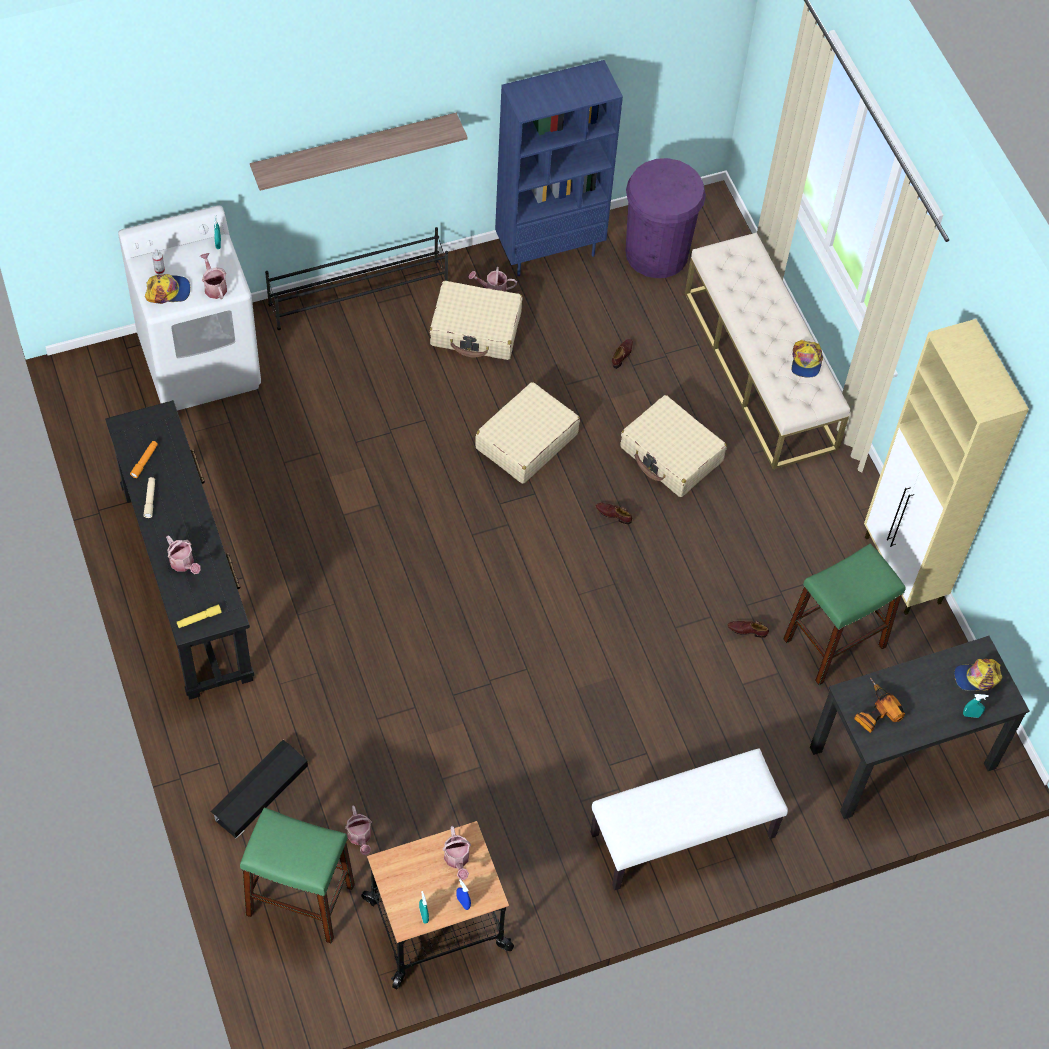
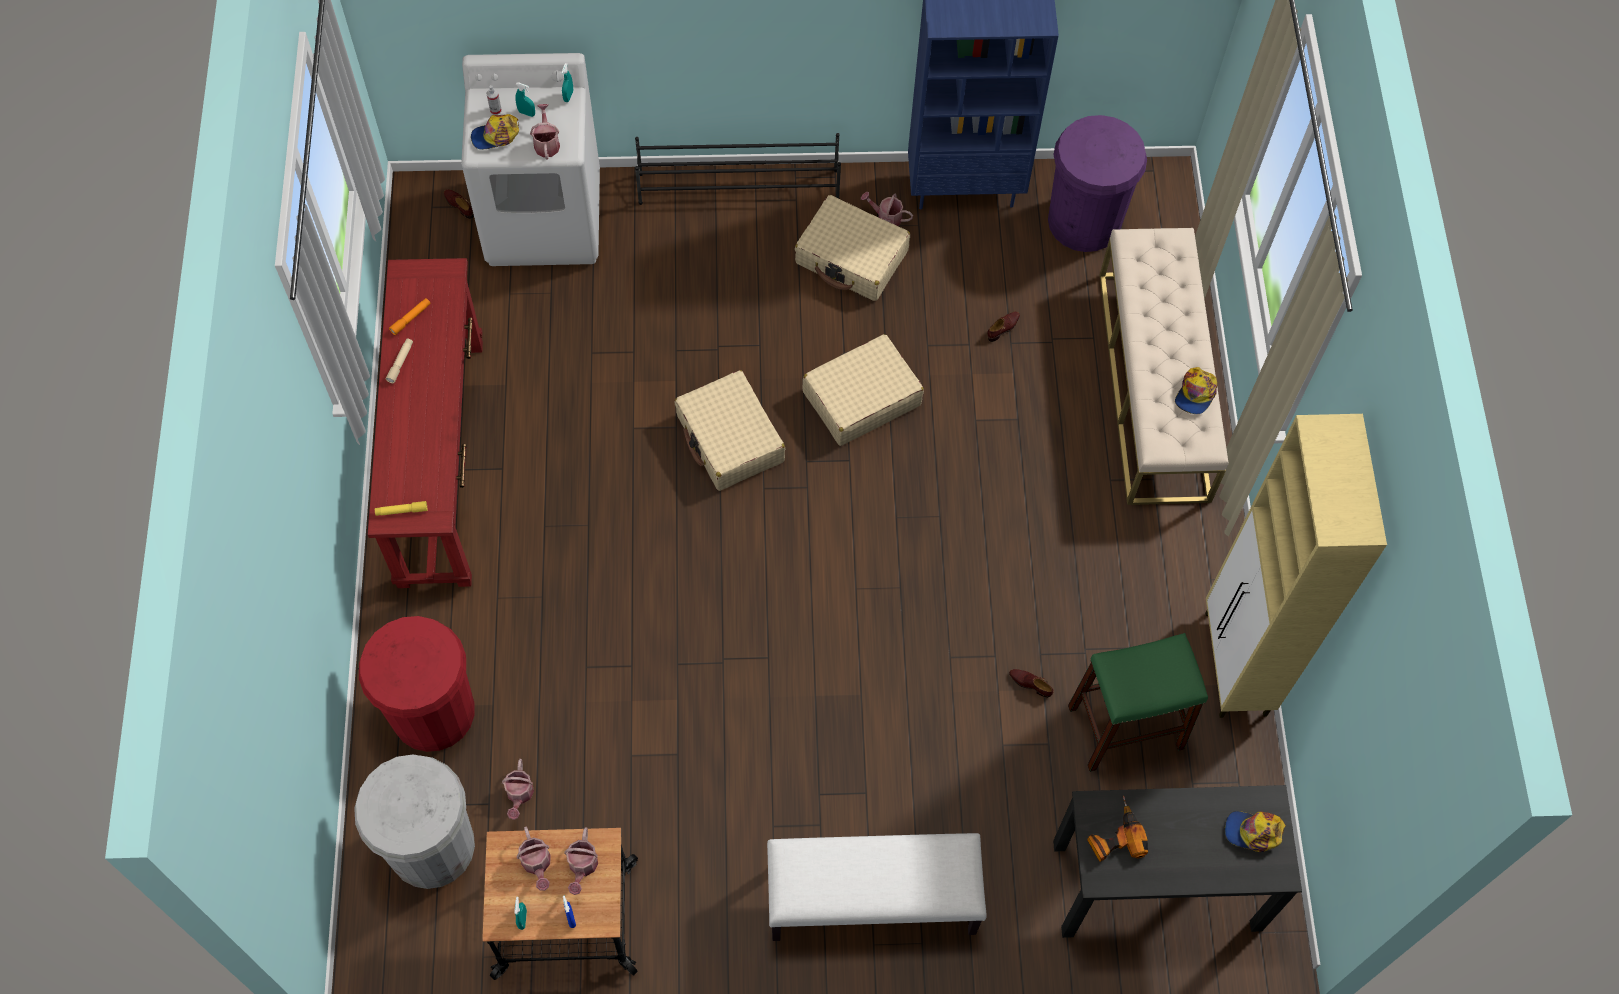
camera: 20 degrees right, 5 degrees up
(168, 291) = (496, 136): cap -> cap turned 150 degrees clockwise
(184, 564) = (408, 445): watering can -> watering can (537, 864)
(187, 585) = (441, 460): black console table -> red console table
(259, 791) = (432, 712): black storage box -> red trash can
(300, 900) = (431, 846): green stool -> white trash can
(354, 150) = (745, 26): shelf -> none
(613, 514) = (927, 508): brown shoe -> brown shoe (459, 205)
(671, 455) = (1017, 457): beige suitcase -> beige suitcase (730, 439)
(971, 715) = (1229, 875): turquoise spray bottle -> turquoise spray bottle (526, 113)

